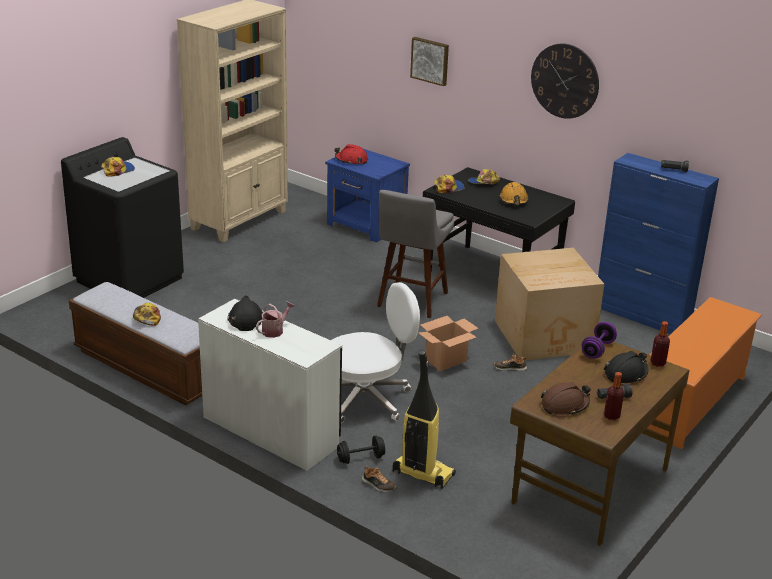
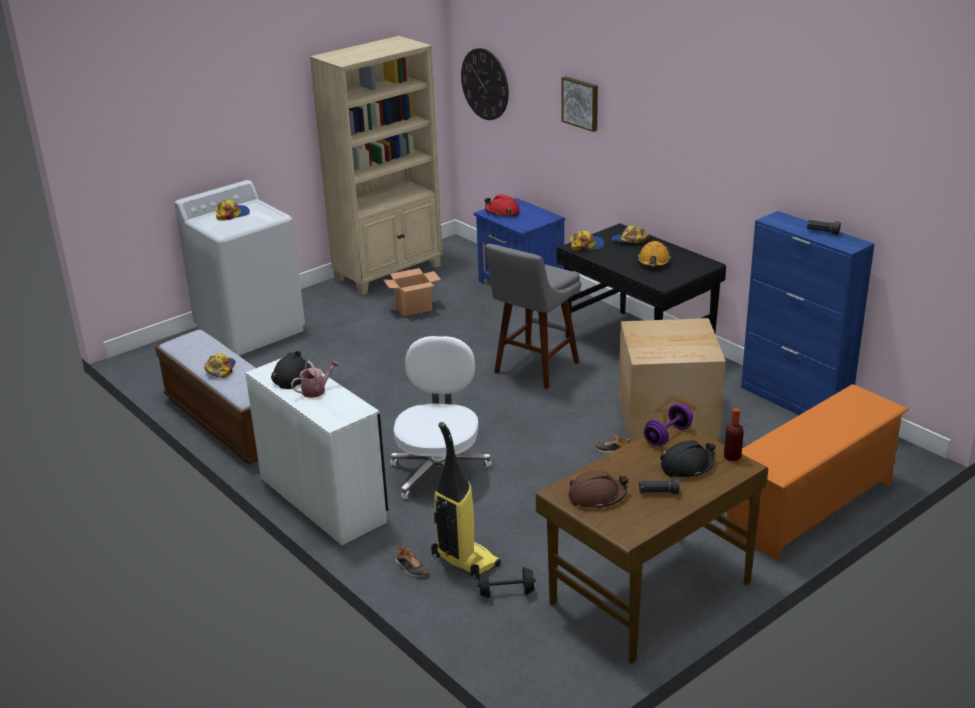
camera: 15 degrees right, 0 degrees up
(130, 279) = (251, 329): black washing machine -> white washing machine
(360, 458) = (404, 537): black dumbbell -> black dumbbell (506, 593)
(367, 398) = (440, 472): white office chair -> white office chair turned 75 degrees counterclockwise
(446, 360) = (545, 437): cardboard box -> cardboard box (414, 308)
(565, 81) = (712, 126): wall clock -> wall clock (485, 84)
(611, 416) = (646, 514): bottle -> none

